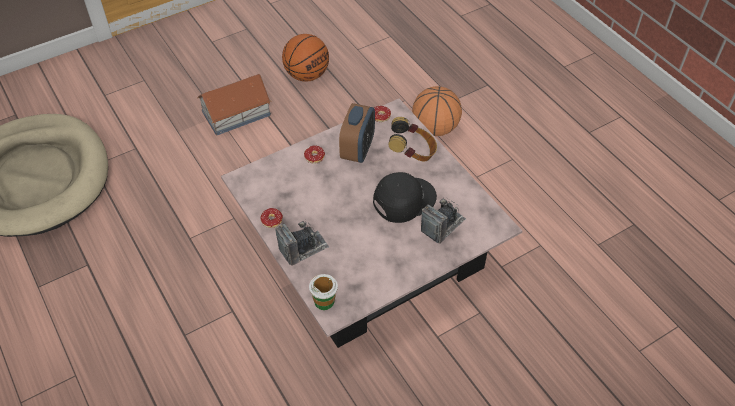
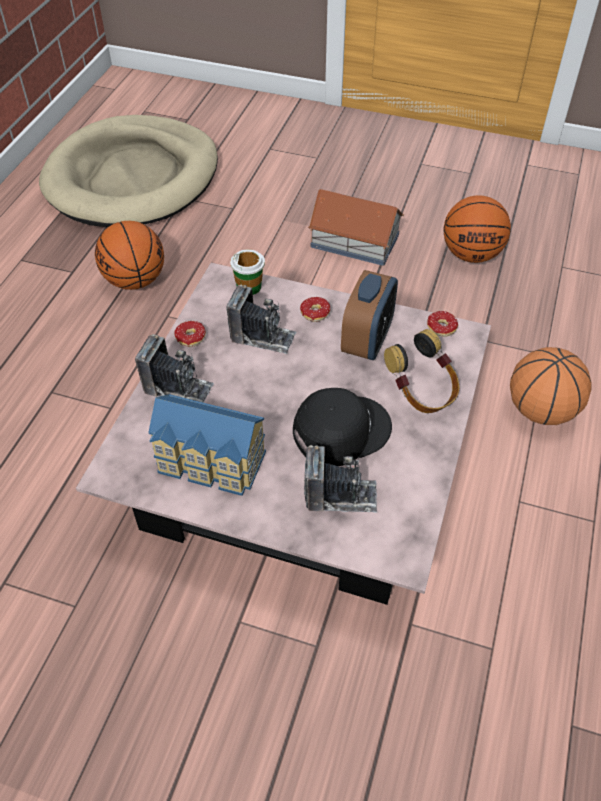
camera: 50 degrees right, 0 degrees up
(138, 236) = (135, 280): none -> basketball
(306, 189) = (262, 336): none -> camera
(324, 301) = (120, 454): cup -> cup (249, 287)
(357, 150) = (367, 341): alarm clock -> alarm clock turned 45 degrees counterclockwise
(371, 265) = (210, 463): none -> toy house
(403, 199) = (340, 430): black cap -> black cap turned 45 degrees counterclockwise

